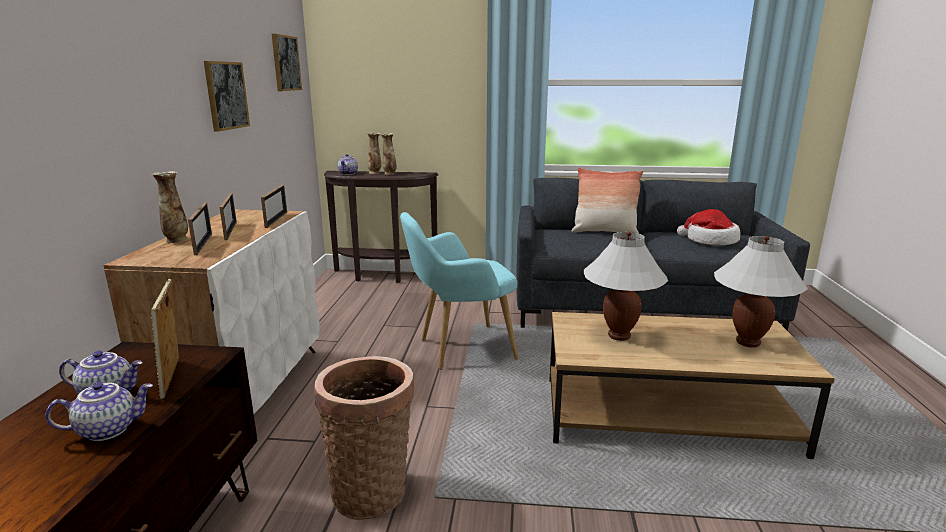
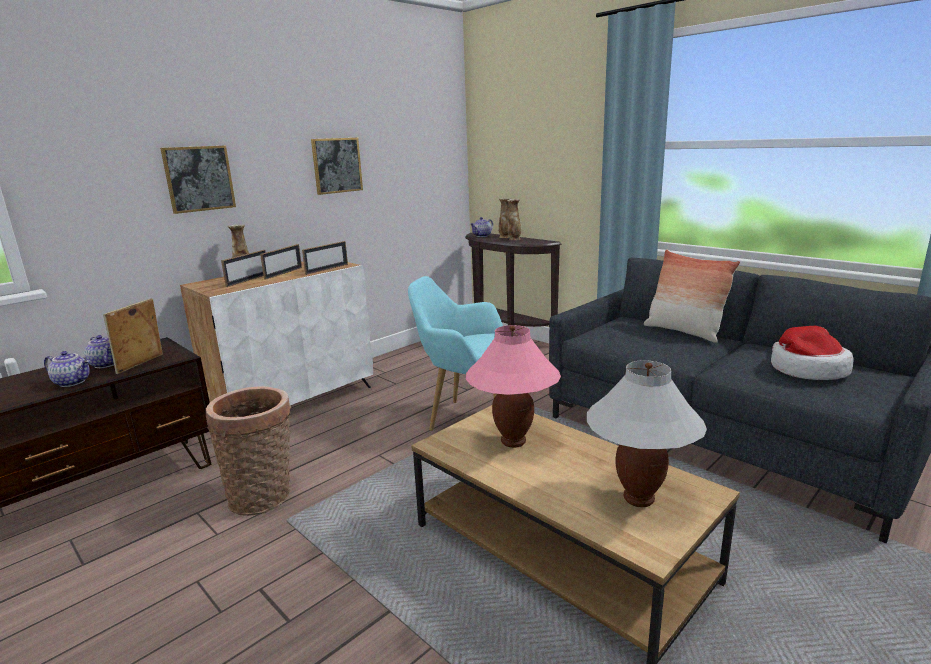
camera: 40 degrees right, 0 degrees up
(285, 63) = (427, 134): picture -> picture (199, 178)
(619, 336) = (513, 441): white table lamp -> pink table lamp

